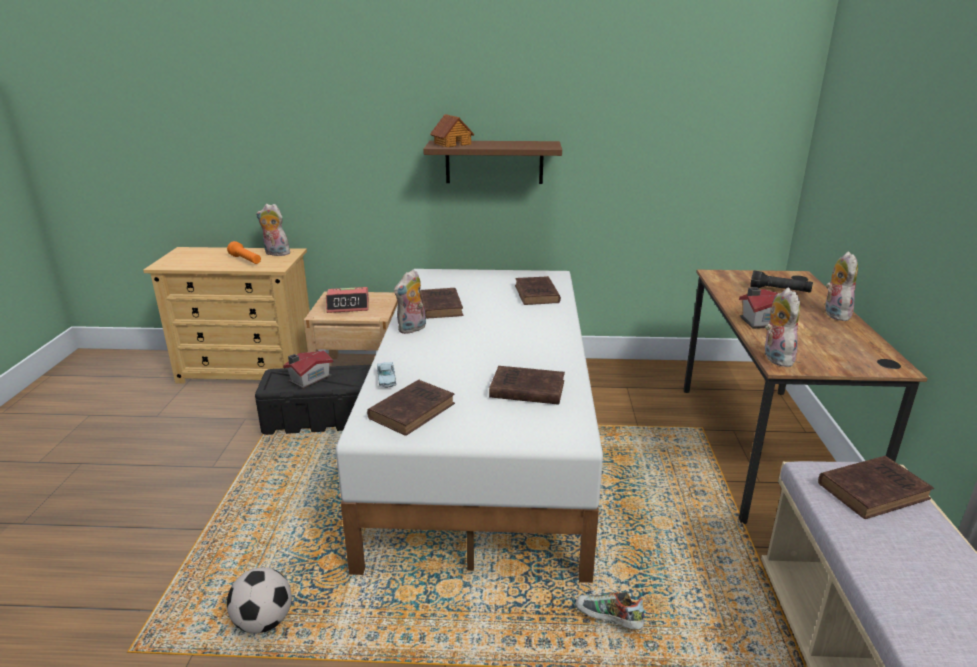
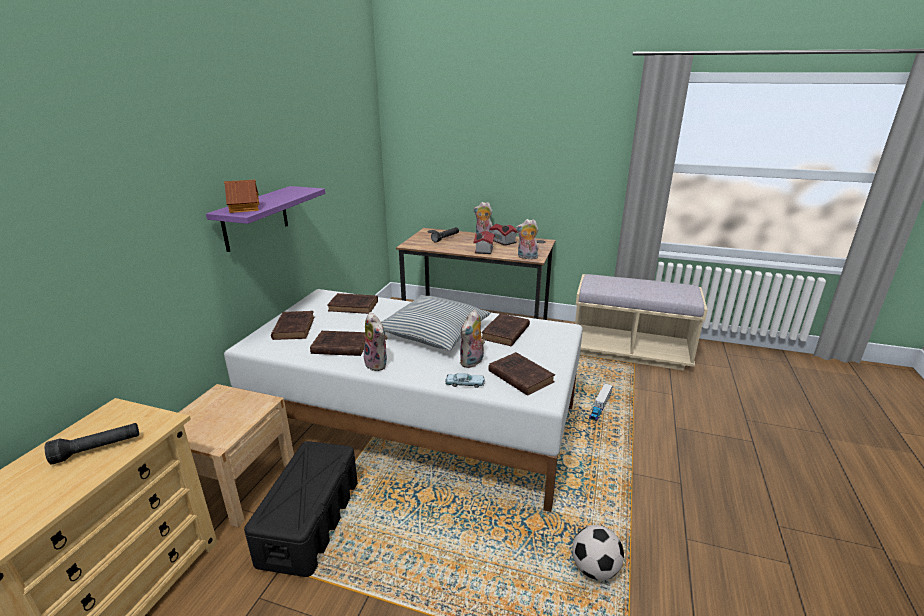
camera: 75 degrees left, 0 degrees up
(246, 260) = (98, 449): orange flashlight -> black flashlight
(275, 254) = (103, 423): plush toy -> plush toy (472, 362)
(308, 379) = (301, 489): toy house -> toy house (503, 241)
(348, 306) = (216, 420): alarm clock -> none
(494, 162) = (255, 218): brown shelf -> purple shelf
(500, 345) = (434, 332): none -> pillow
(608, 621) = (600, 407): shoe -> toy truck
(875, 490) = (607, 281): brown book -> brown book (294, 327)

